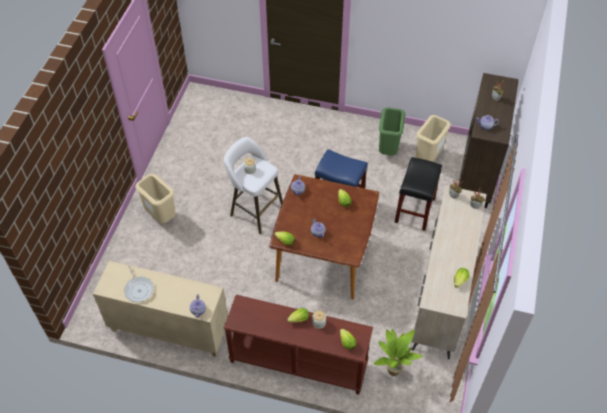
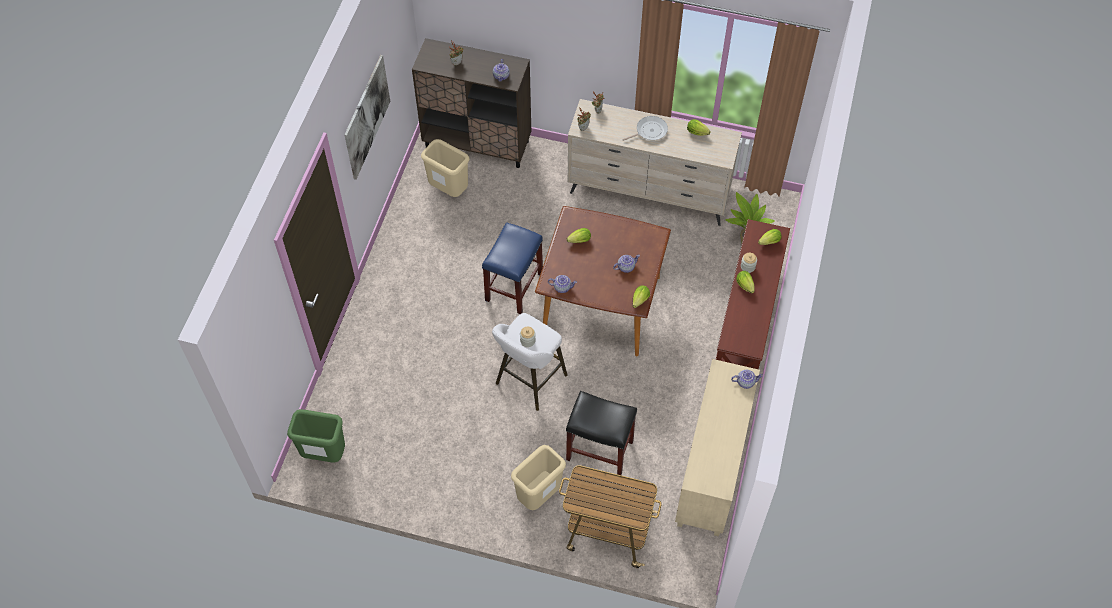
camera: 90 degrees left, 5 degrees up
(128, 258) = (607, 531): none -> cart
(139, 289) = (721, 448): frying pan -> frying pan (649, 131)
(388, 150) = (432, 231): green trash can -> green trash can (324, 455)
(413, 34) = (367, 117): none -> picture
(415, 211) = (532, 209): black stool -> black stool (600, 450)

